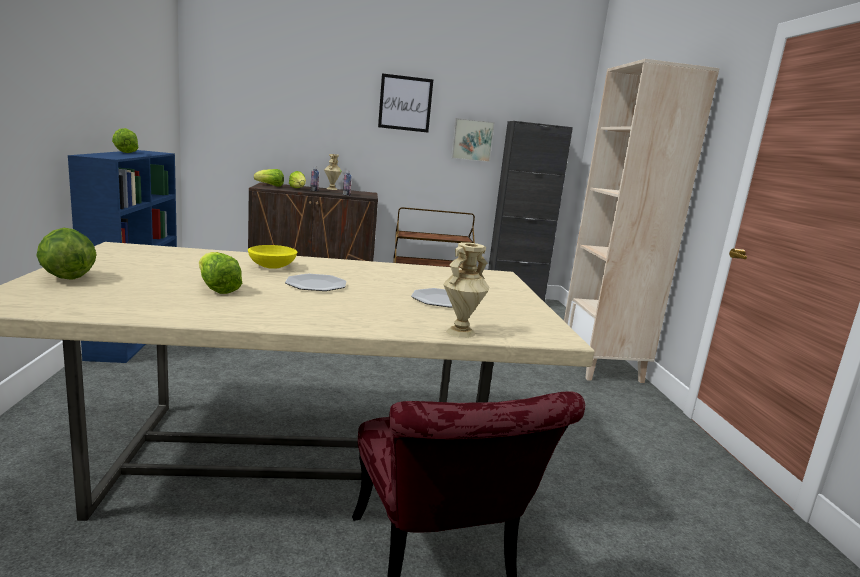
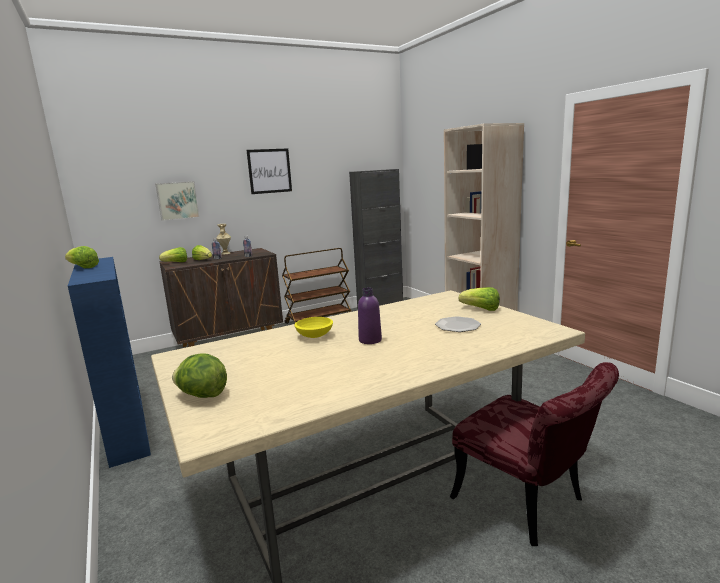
camera: 20 degrees left, 0 degrees up
(217, 288) = (320, 366): lettuce -> lettuce (481, 309)
(316, 284) = (370, 340): plate -> purple bottle
(461, 332) = (510, 345): beige vase -> none
(472, 140) = (325, 191): picture -> picture (177, 200)

